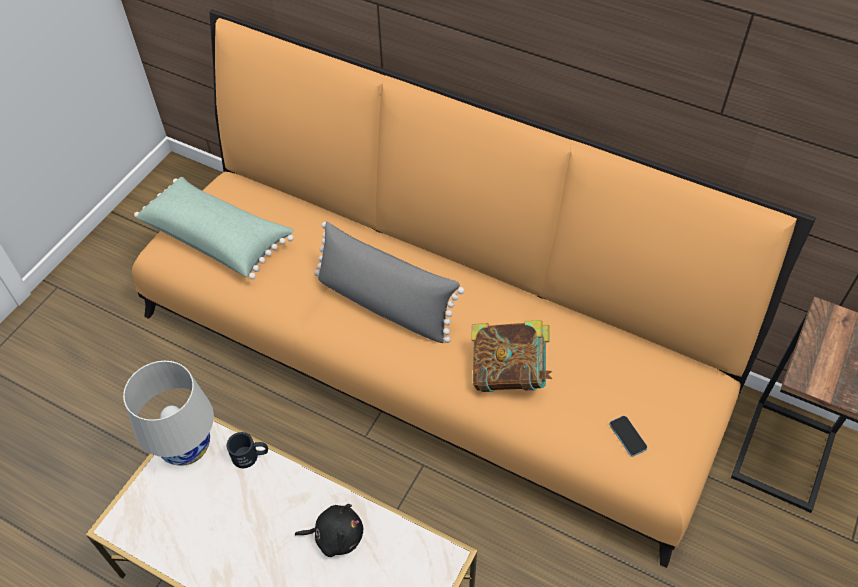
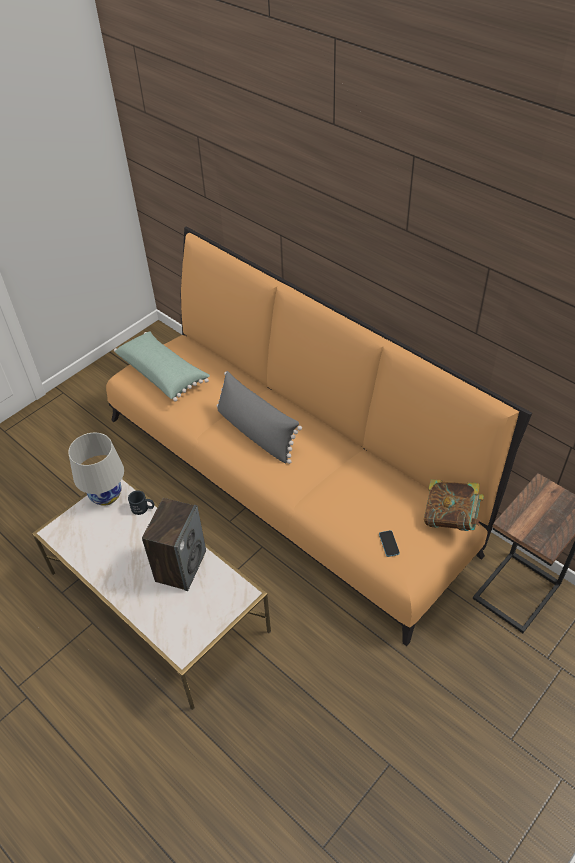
camera: 15 degrees right, 5 degrees down
(336, 536) = (180, 565): black plush toy -> speaker
(509, 372) = (323, 489): book -> book (451, 518)

